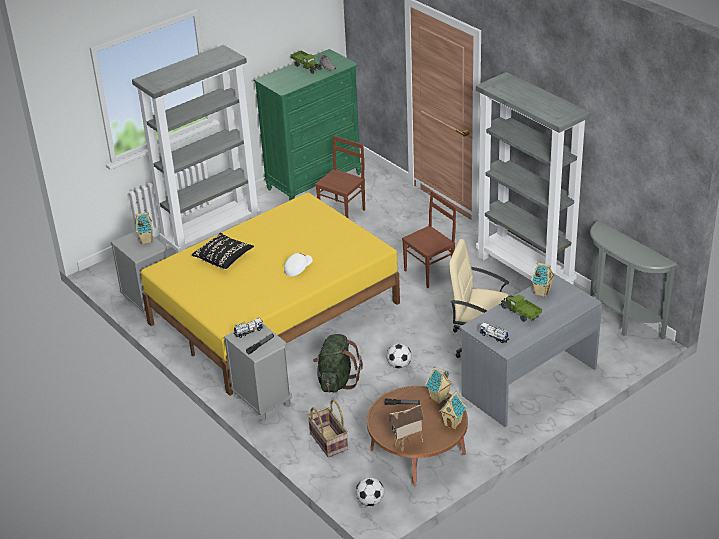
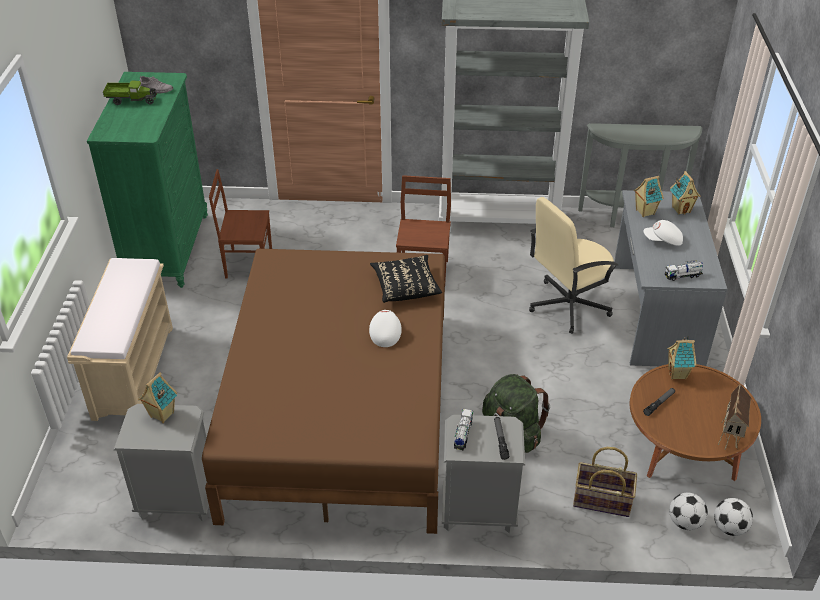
camera: 50 degrees left, 5 degrees up
(212, 234) = (133, 371): grey bookcase -> beige bench
(223, 258) = (283, 374): black pillow -> black pillow (405, 287)
(274, 312) = (339, 409): yellow bed -> brown bed
(343, 212) = (248, 263): brown chair -> brown chair turned 75 degrees counterclockwise
(399, 365) = (538, 376): football -> football (685, 522)
(453, 423) = (725, 388): toy house -> toy house (681, 209)
(520, 313) = (663, 241): toy truck -> white cap

